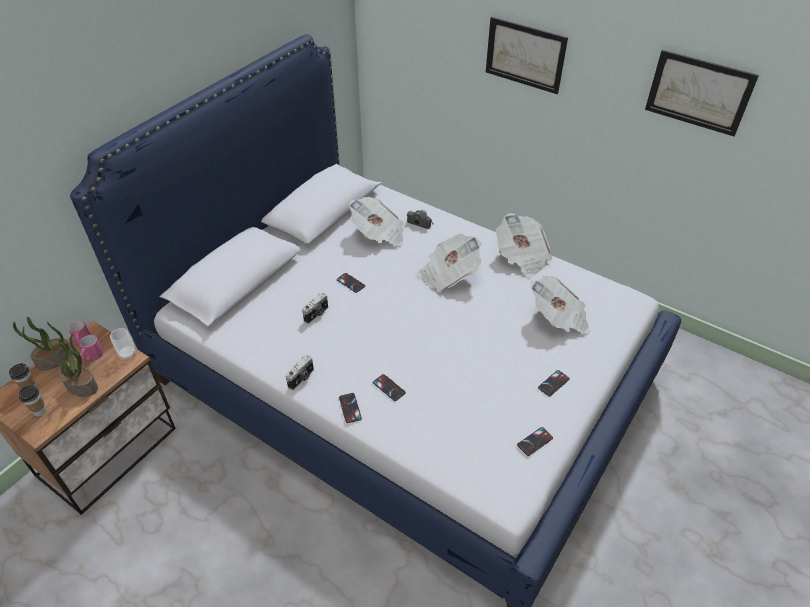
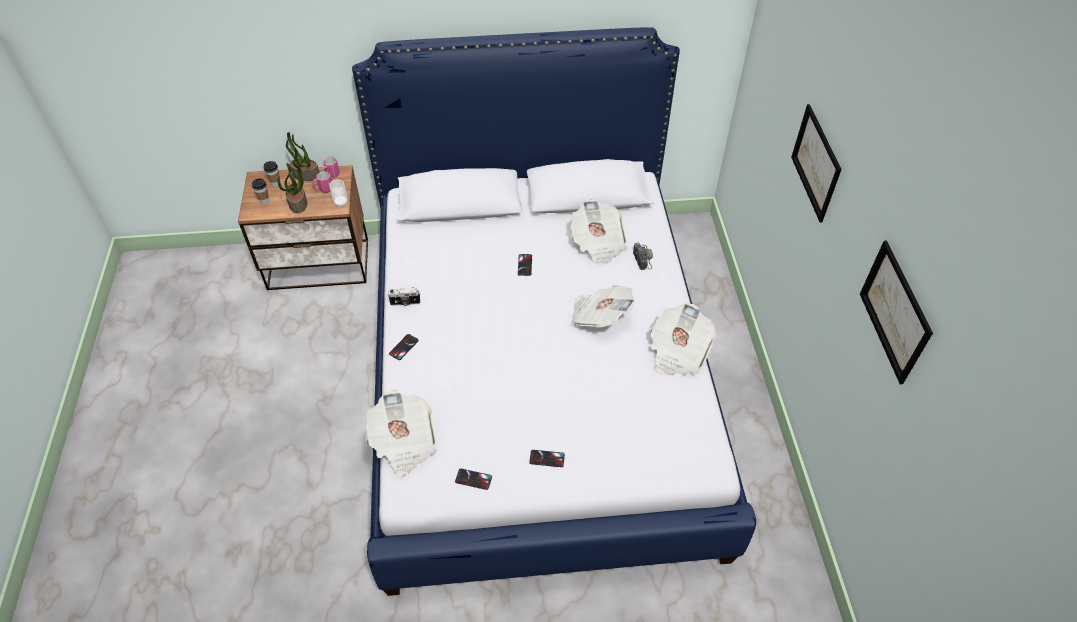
camera: 50 degrees right, 5 degrees up
(317, 314) = (472, 268): camera -> none
(389, 387) = (442, 356): phone -> none
(558, 318) = (627, 421): newspaper -> newspaper (403, 443)

